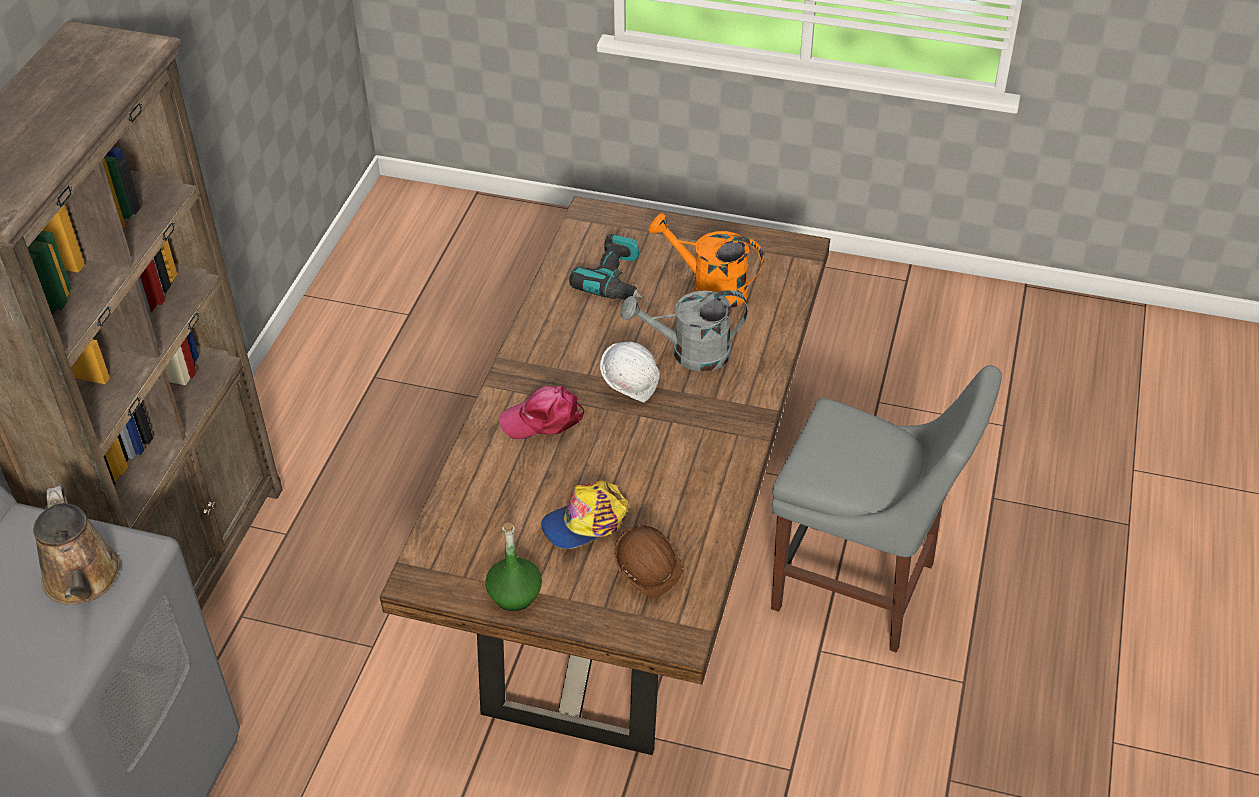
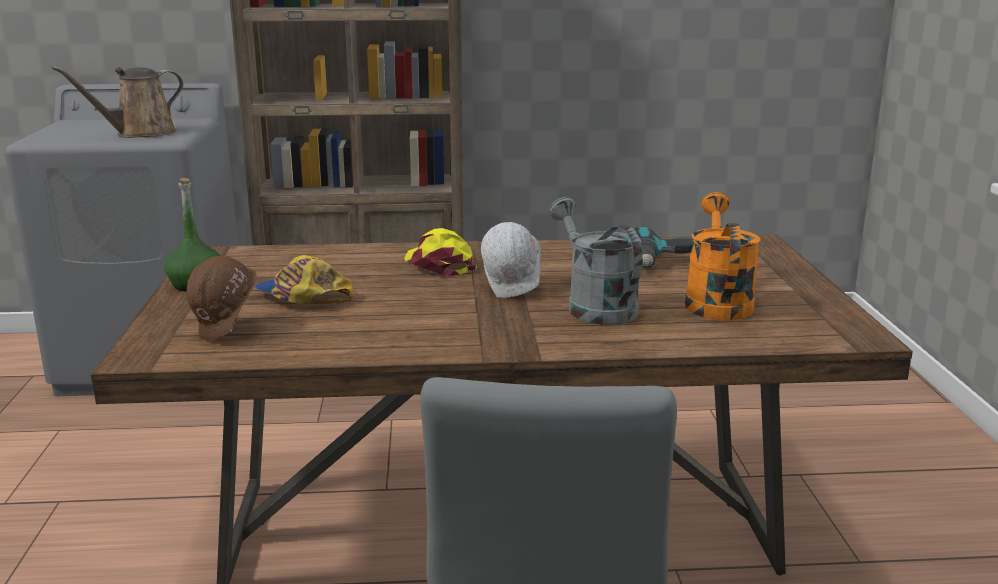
camera: 70 degrees right, 25 degrees down
(543, 419) = (439, 264): pink cap -> yellow cap

